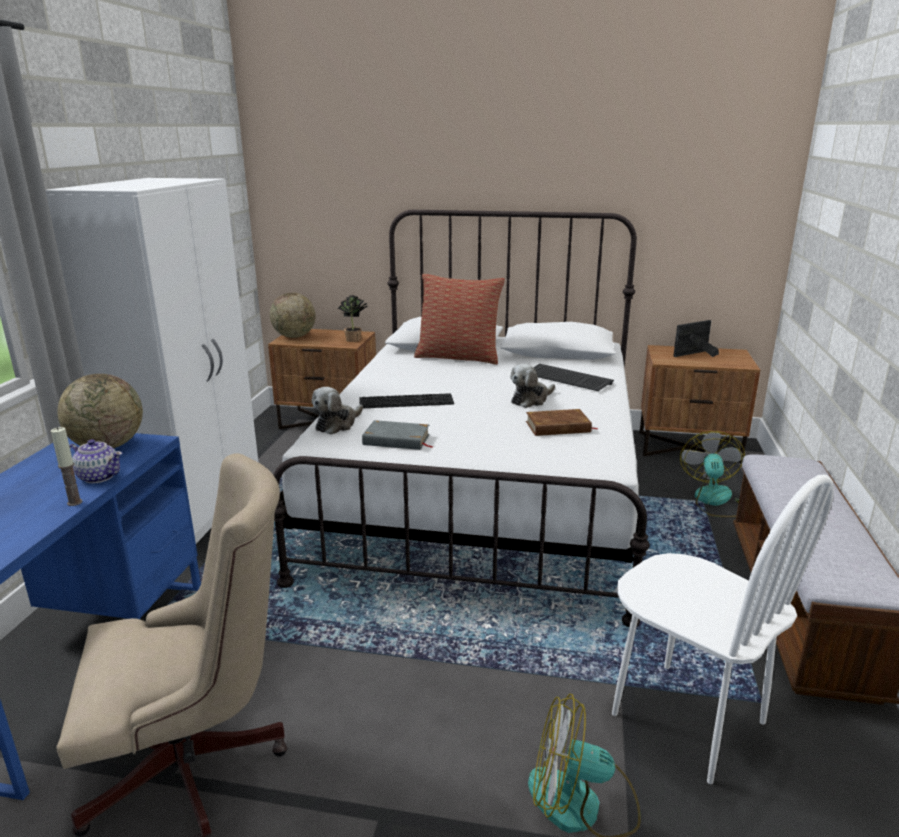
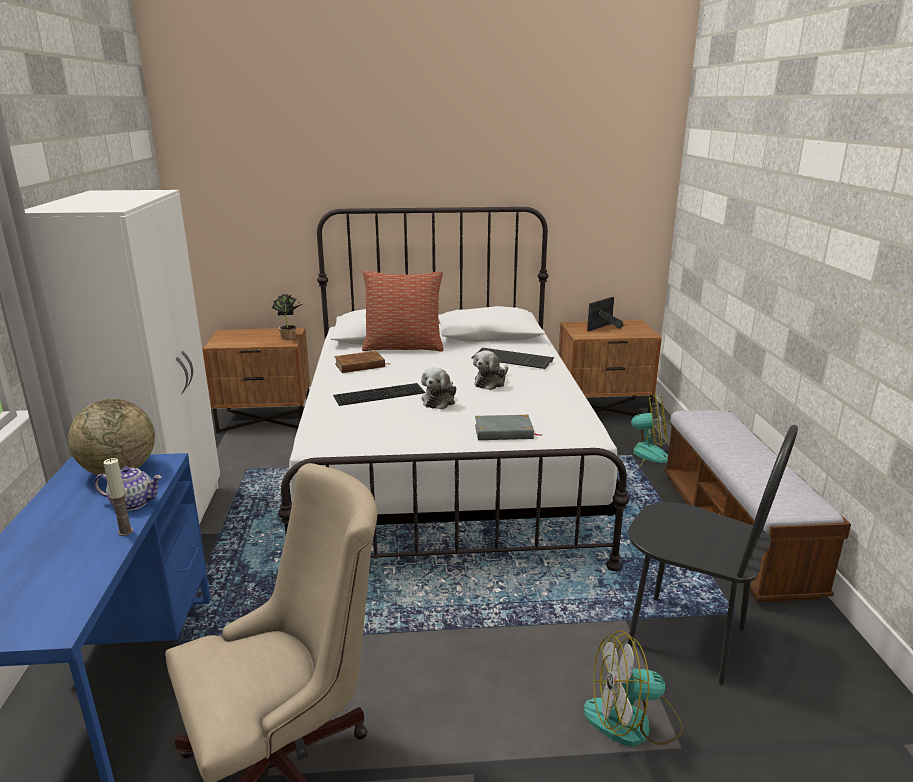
camera: 15 degrees left, 0 degrees up
(294, 336) = (226, 339): globe -> none
(337, 424) = (327, 423): plush toy -> plush toy (439, 400)
(396, 440) = (392, 432): grey book -> grey book (504, 432)
(558, 427) = (528, 405): brown book -> brown book (360, 365)
(687, 719) = (686, 637): white chair -> black chair
(715, 501) = (641, 454): fan -> fan turned 105 degrees clockwise

